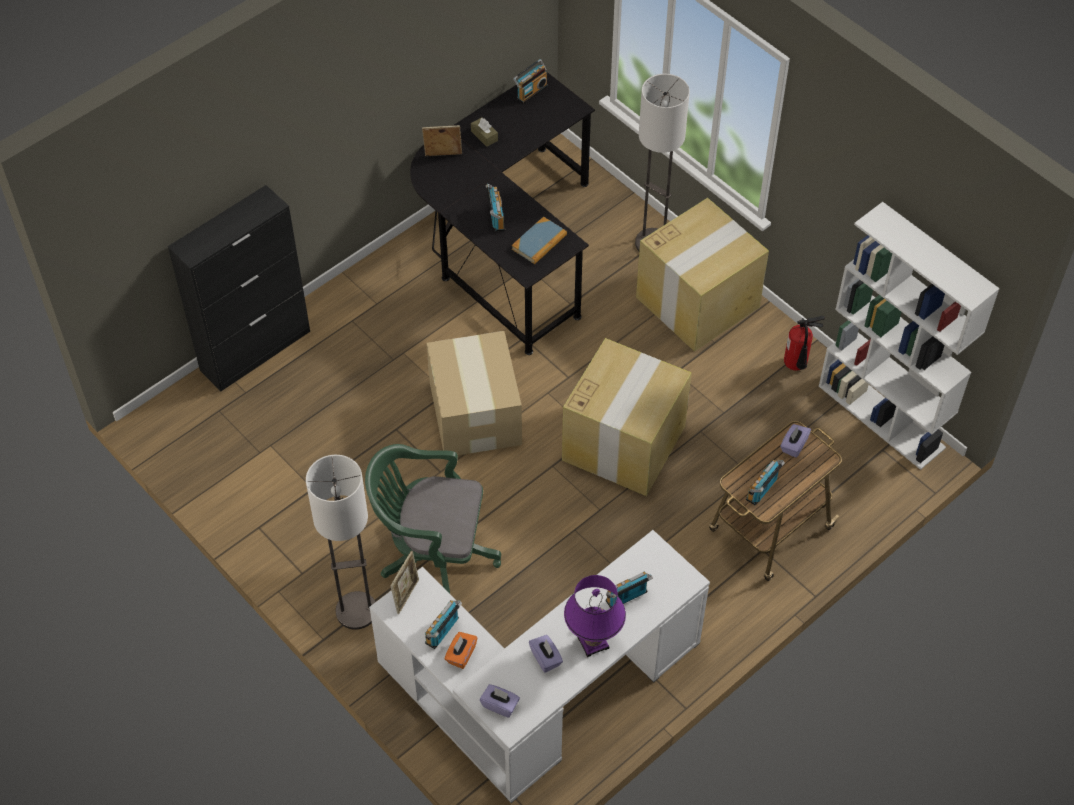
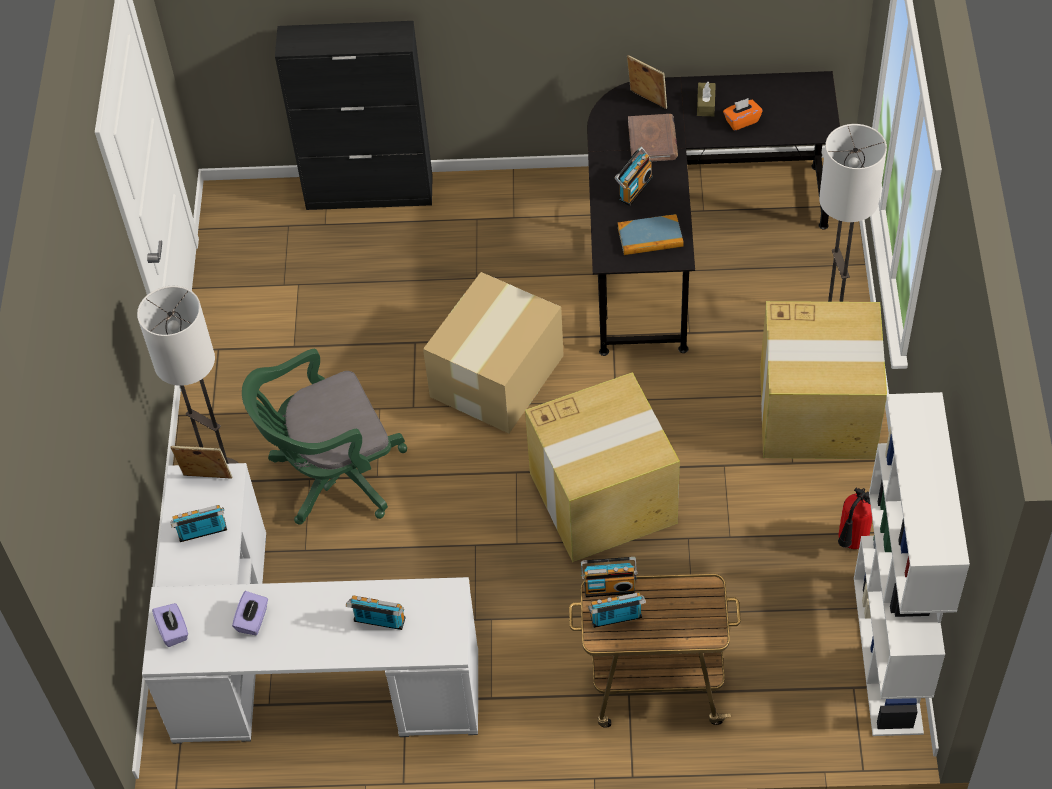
camera: 45 degrees right, 0 degrees up
(406, 595) = (206, 478): picture frame -> picture frame turned 150 degrees counterclockwise
(433, 554) = (332, 476): green office chair -> green office chair turned 75 degrees counterclockwise
(461, 655) = (195, 564): orange tissue box -> orange tissue box (741, 121)
(475, 180) = (652, 140): none -> brown book
(531, 91) = (796, 87): radio -> radio (609, 587)
(593, 643) = (306, 638): purple table lamp -> none
(793, 446) = (693, 599): purple tissue box -> none

